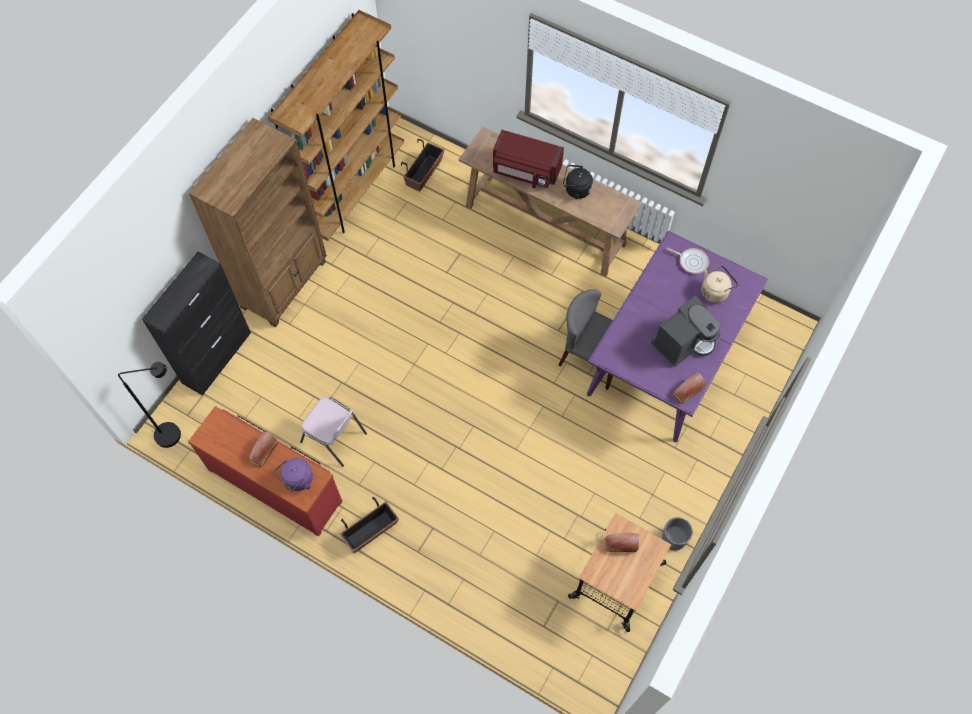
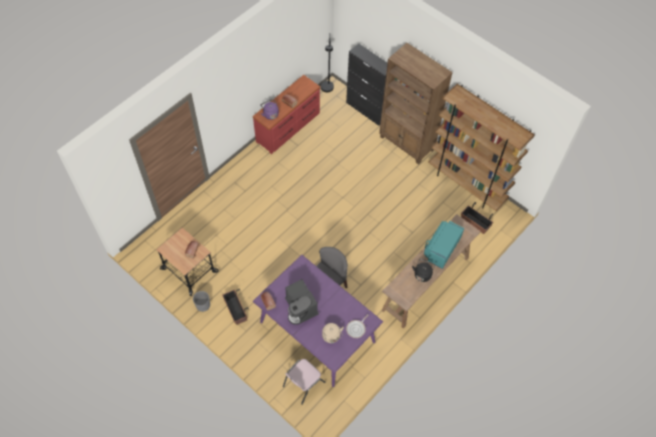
camera: 100 degrees right, 5 degrees down
(334, 438) = (307, 155): pink chair -> pink chair (303, 384)
(371, 531) = (251, 164): planter -> planter (236, 310)
(525, 171) = (441, 248): red microwave -> turquoise microwave

